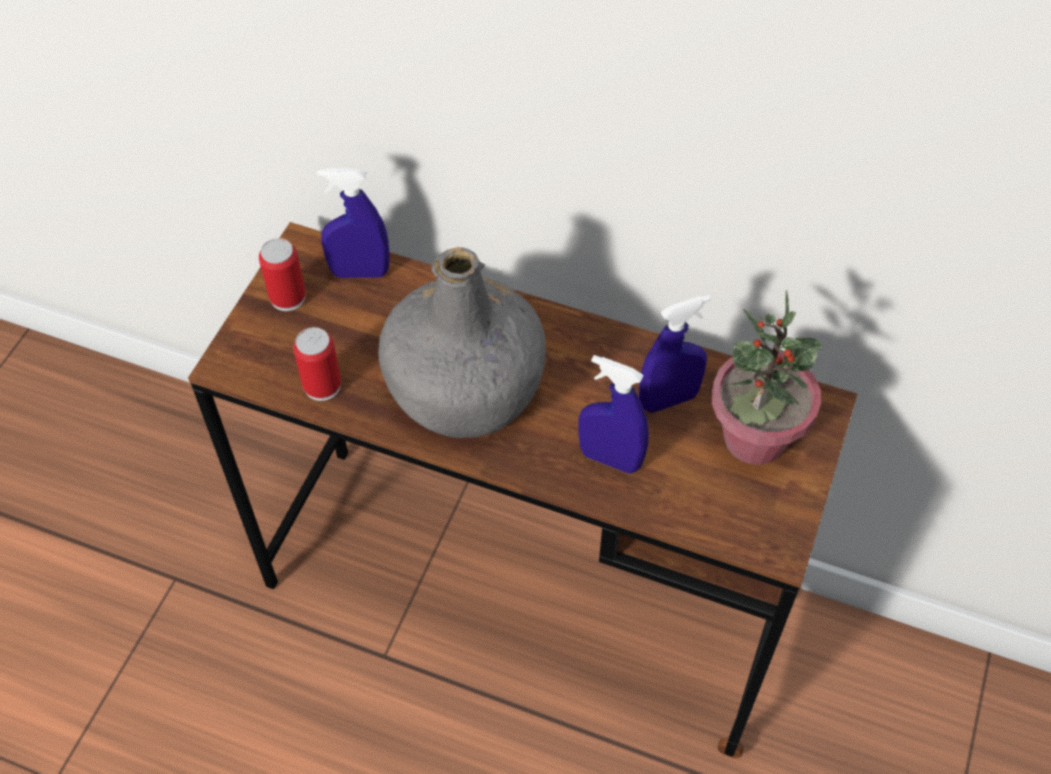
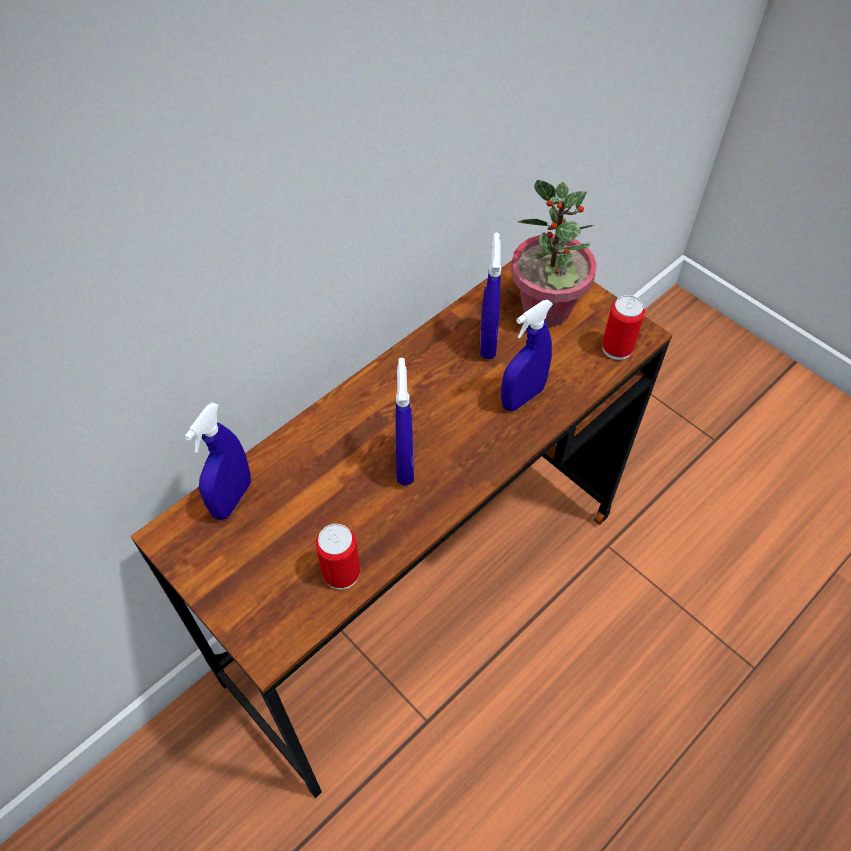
camera: 65 degrees left, 0 degrees up
(288, 297) = (222, 568): can -> can (617, 348)
(467, 387) = (405, 464): grey bottle -> blue spray bottle

